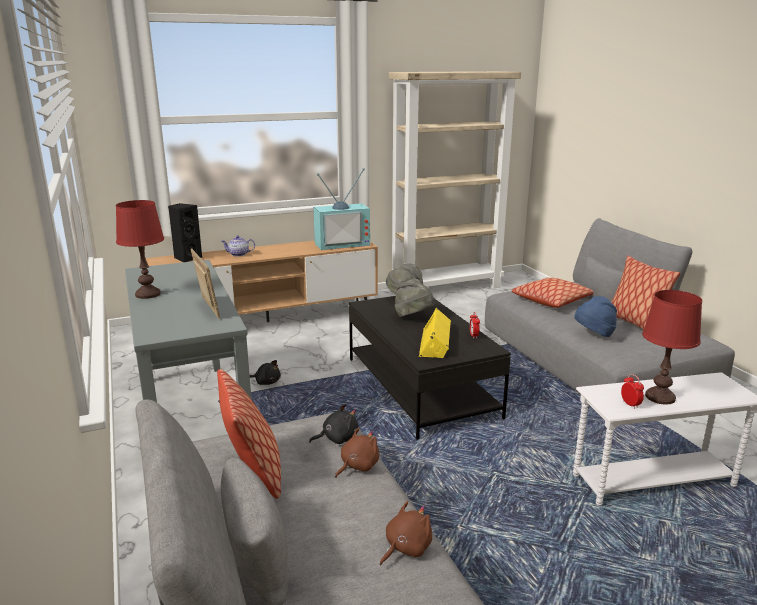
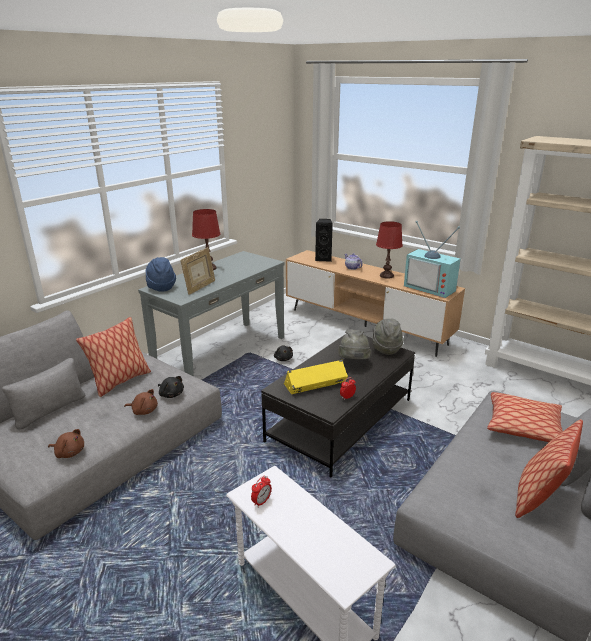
camera: 60 degrees right, 5 degrees up
(594, 334) = (467, 471): blue hat -> blue hat (161, 287)
(660, 397) = (291, 520): red table lamp -> red table lamp (386, 276)

